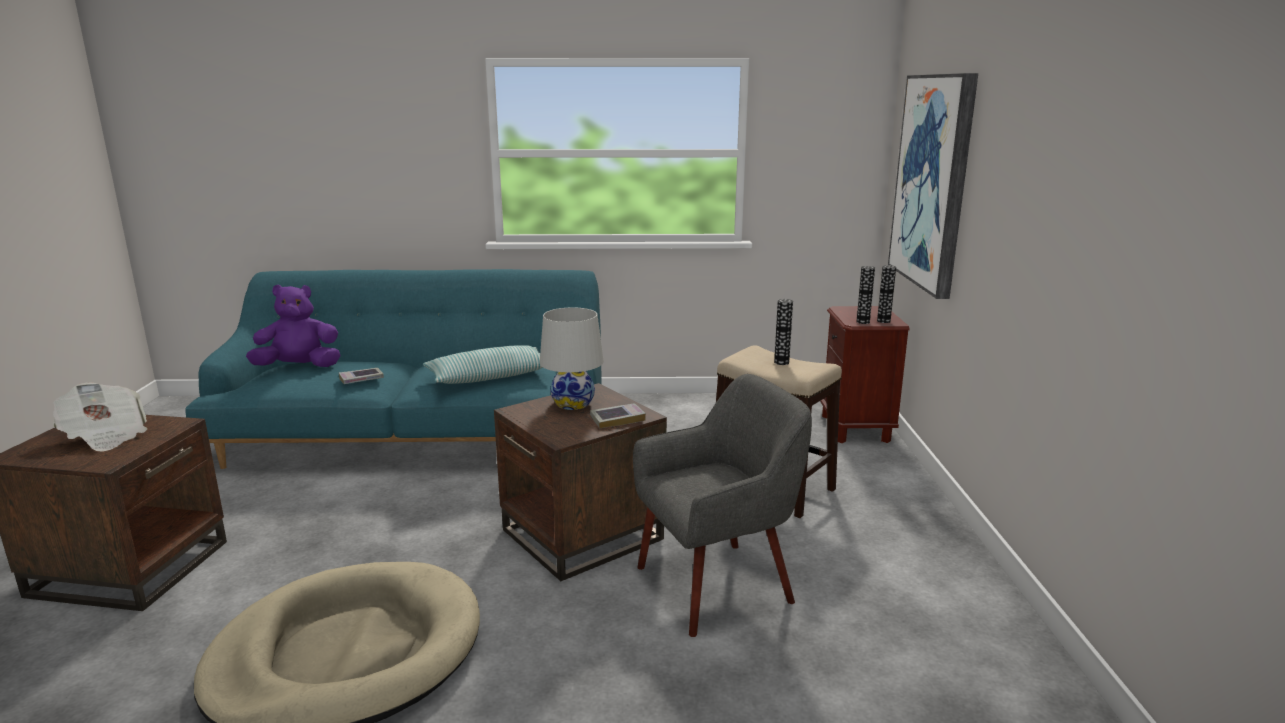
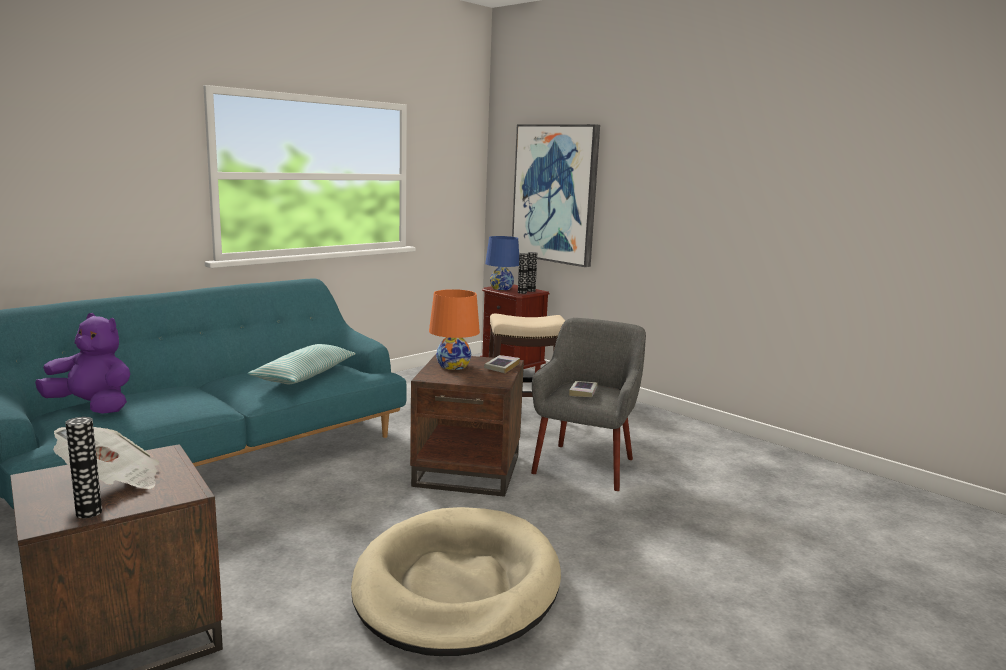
camera: 45 degrees left, 5 degrees down
(299, 367) = (92, 407): purple plush toy -> purple plush toy turned 75 degrees clockwise
(361, 379) = (192, 400): book -> book (583, 392)
(573, 403) = (453, 366): white table lamp -> orange table lamp
(781, 362) = (529, 319): vase -> vase (89, 512)
(851, 311) = (501, 288): none -> blue table lamp

